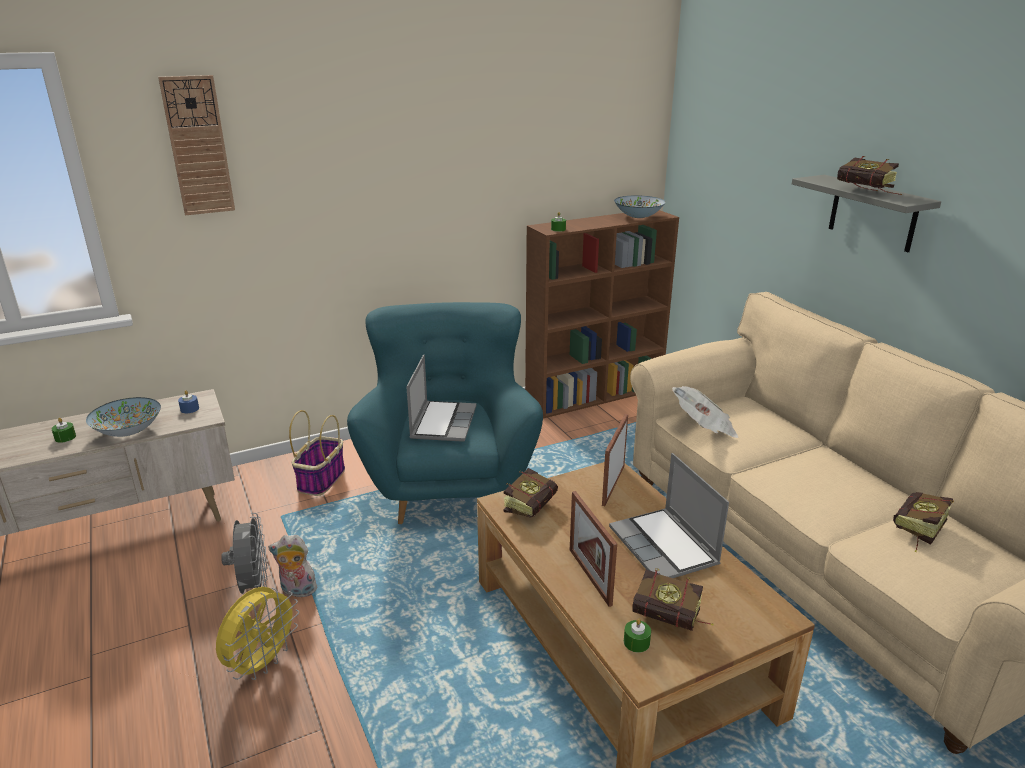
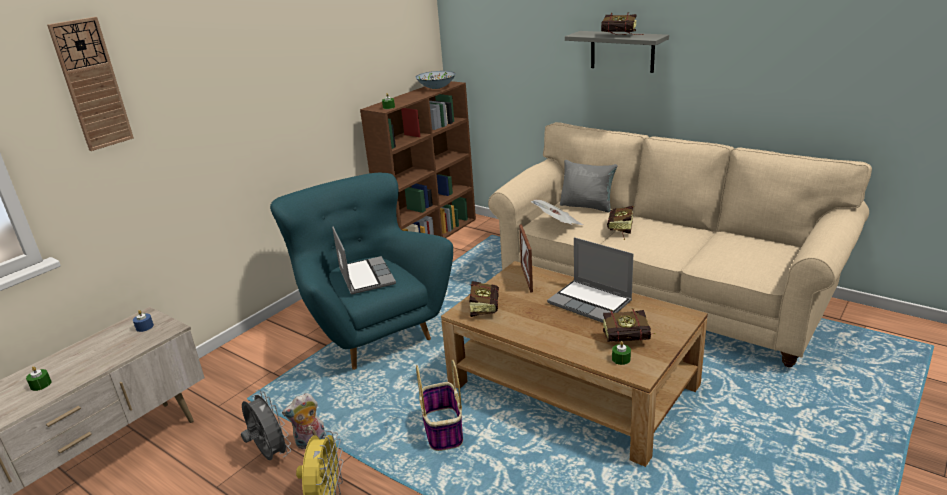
camera: 25 degrees left, 0 degrees up
(128, 431) = (102, 360): bowl -> none
(321, 479) = (258, 361): basket -> basket (443, 429)
(589, 576) = (560, 334): picture frame -> none
(765, 414) = (587, 206): none -> grey pillow
(916, 532) = (723, 246): book -> book (620, 231)

